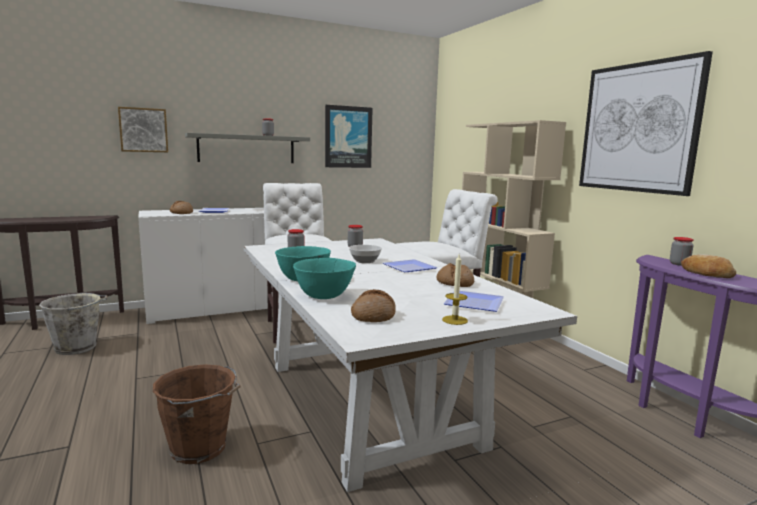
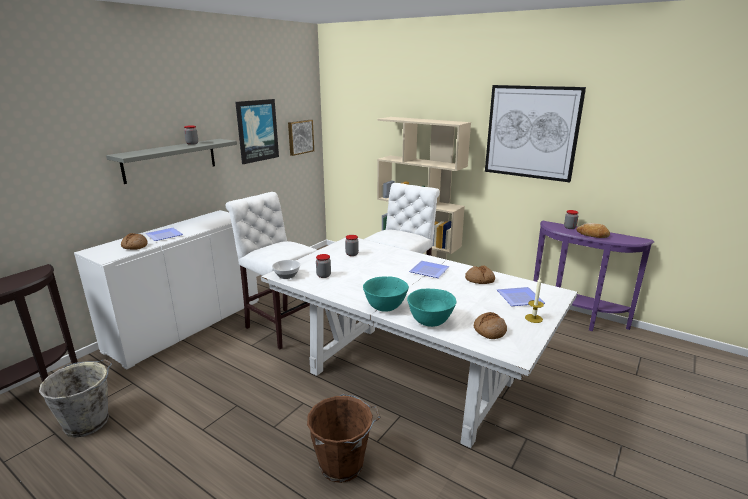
camera: 30 degrees left, 10 degrees up
(143, 130) = (59, 160): picture -> picture (300, 137)
(365, 261) = (389, 271): bowl -> bowl (287, 276)

